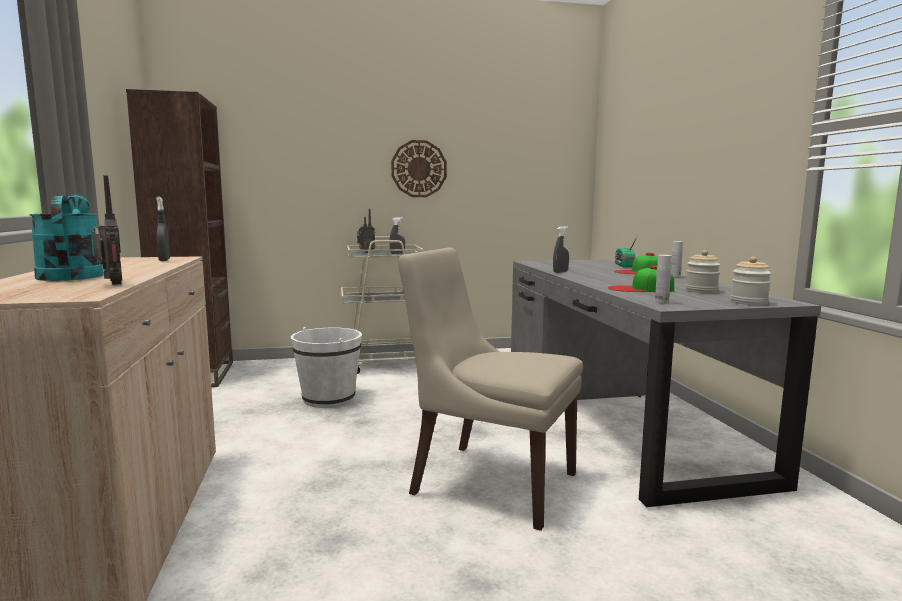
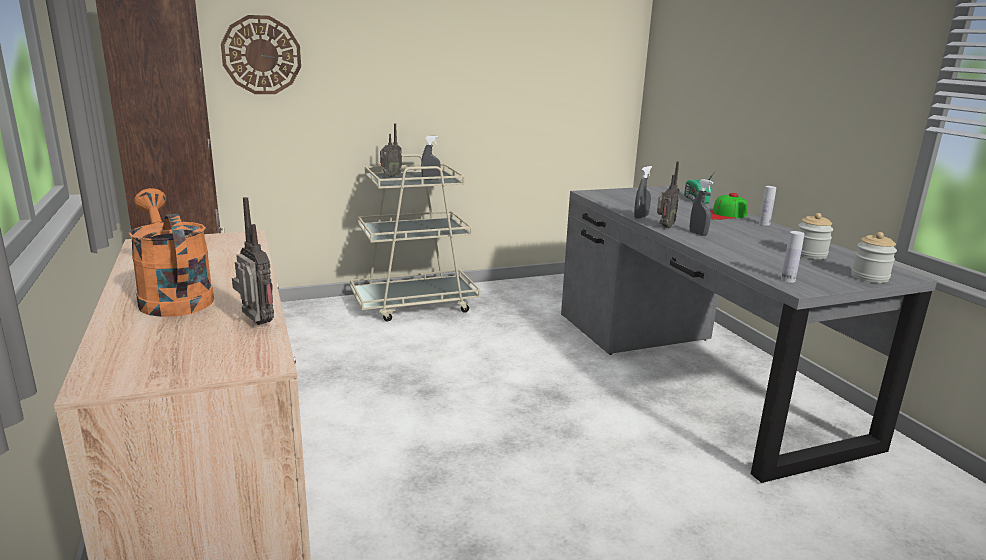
camera: 10 degrees left, 10 degrees up
(72, 275) = (173, 297): turquoise watering can -> orange watering can
(164, 260) = (234, 246): grey spray bottle -> grey spray bottle (698, 234)
(328, 399) = (373, 360): white bucket -> none
(419, 169) = (448, 70): wall clock -> wall clock (261, 55)
(489, 482) = (597, 463): beige chair -> none
(575, 276) = (664, 227): none -> radio
(640, 289) = (749, 253): cap -> none

